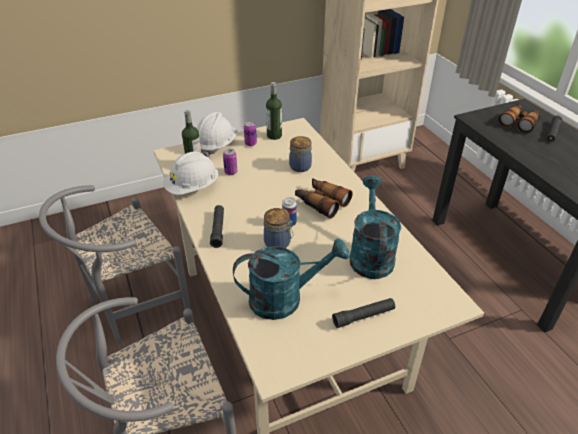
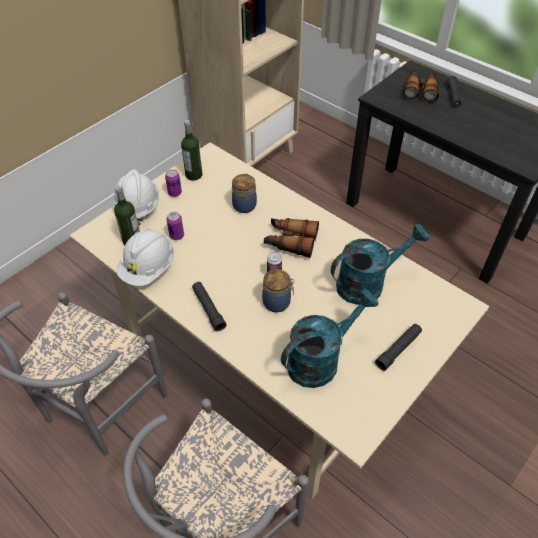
camera: 25 degrees left, 10 degrees up
(370, 254) = (368, 283): turquoise watering can -> turquoise watering can turned 90 degrees clockwise

